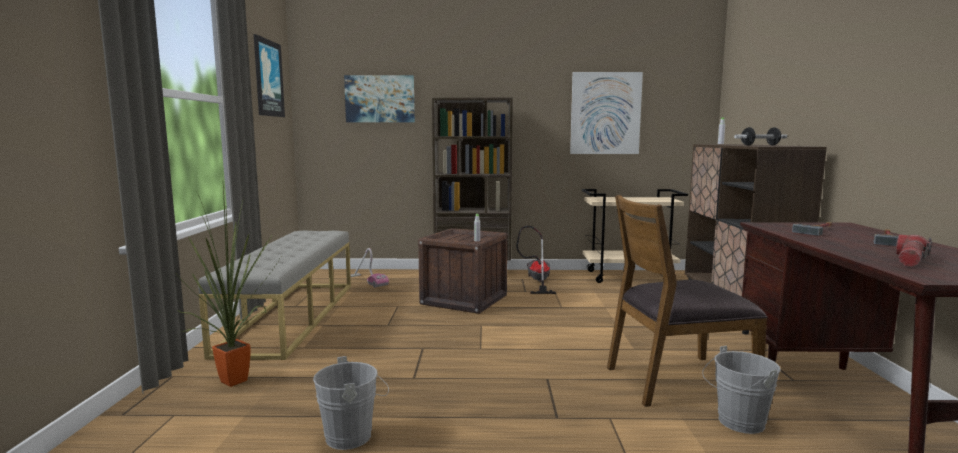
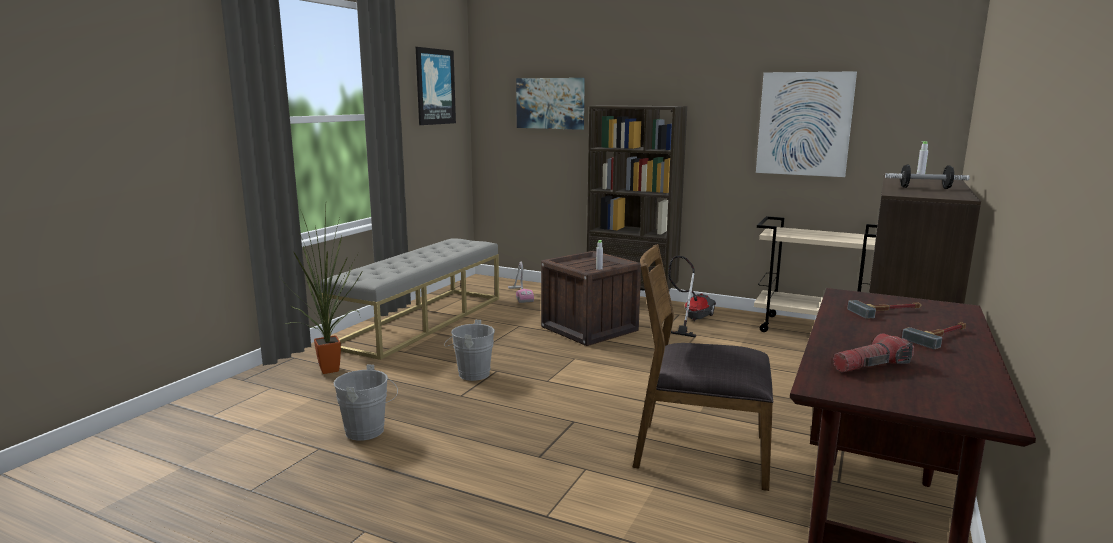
camera: 25 degrees right, 5 degrees up
(737, 423) = (704, 504): grey bucket -> grey bucket (470, 374)

